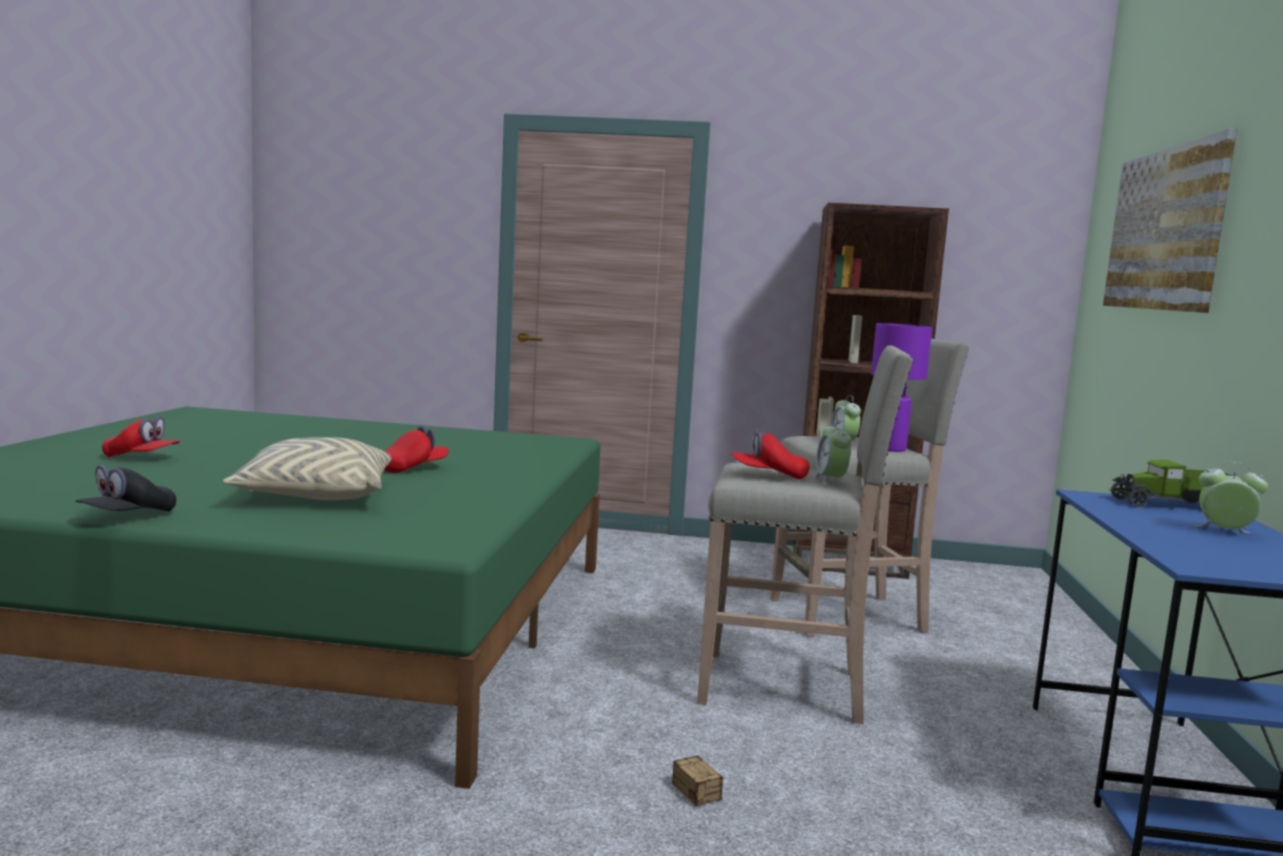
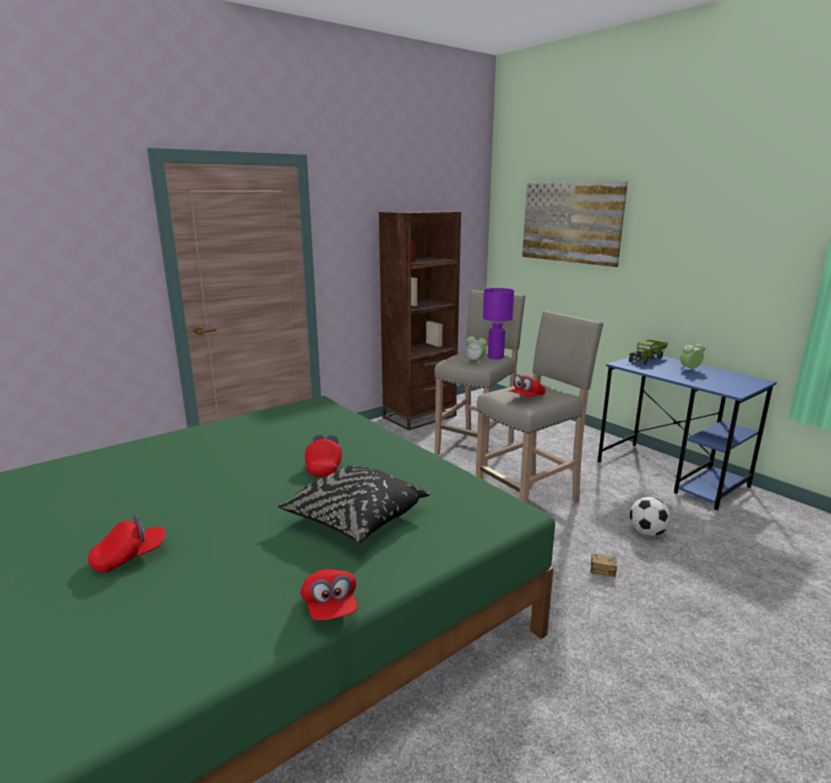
camera: 45 degrees left, 10 degrees up
(128, 517) = (330, 607): black cap -> red cap
(315, 495) = (355, 518): beige pillow -> black pillow
(830, 481) = (546, 390): alarm clock -> none
(890, 806) = (647, 532): none -> football

